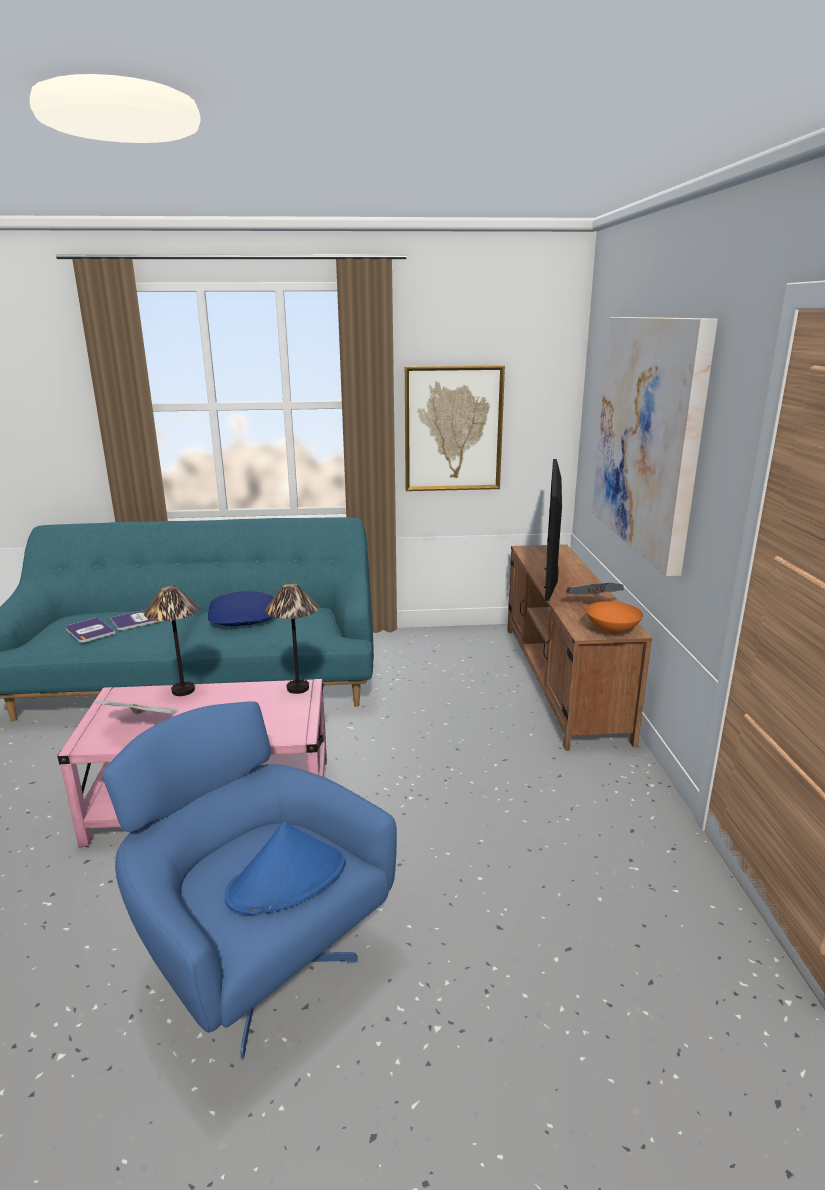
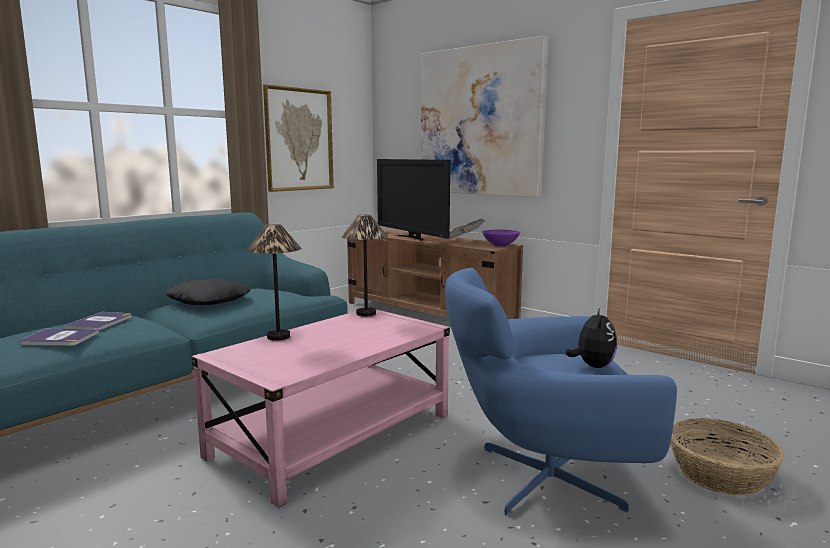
camera: 45 degrees left, 10 degrees down
(143, 724) = (300, 357): newspaper -> none
(243, 617) = (209, 300): blue pillow -> black pillow
(287, 880) = (592, 366): blue hat -> plush toy
(412, 1112) = (721, 475): none -> basket
(611, 630) = (500, 245): orange bowl -> purple bowl

